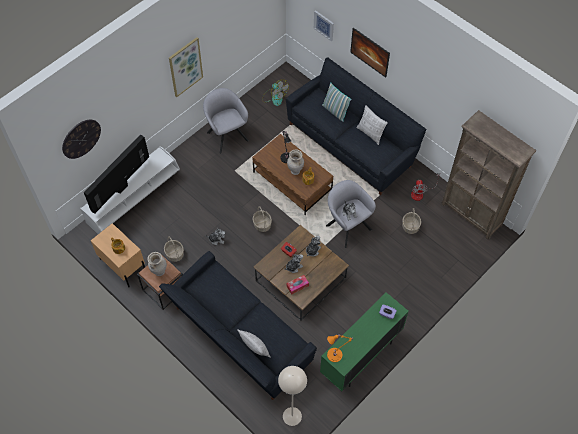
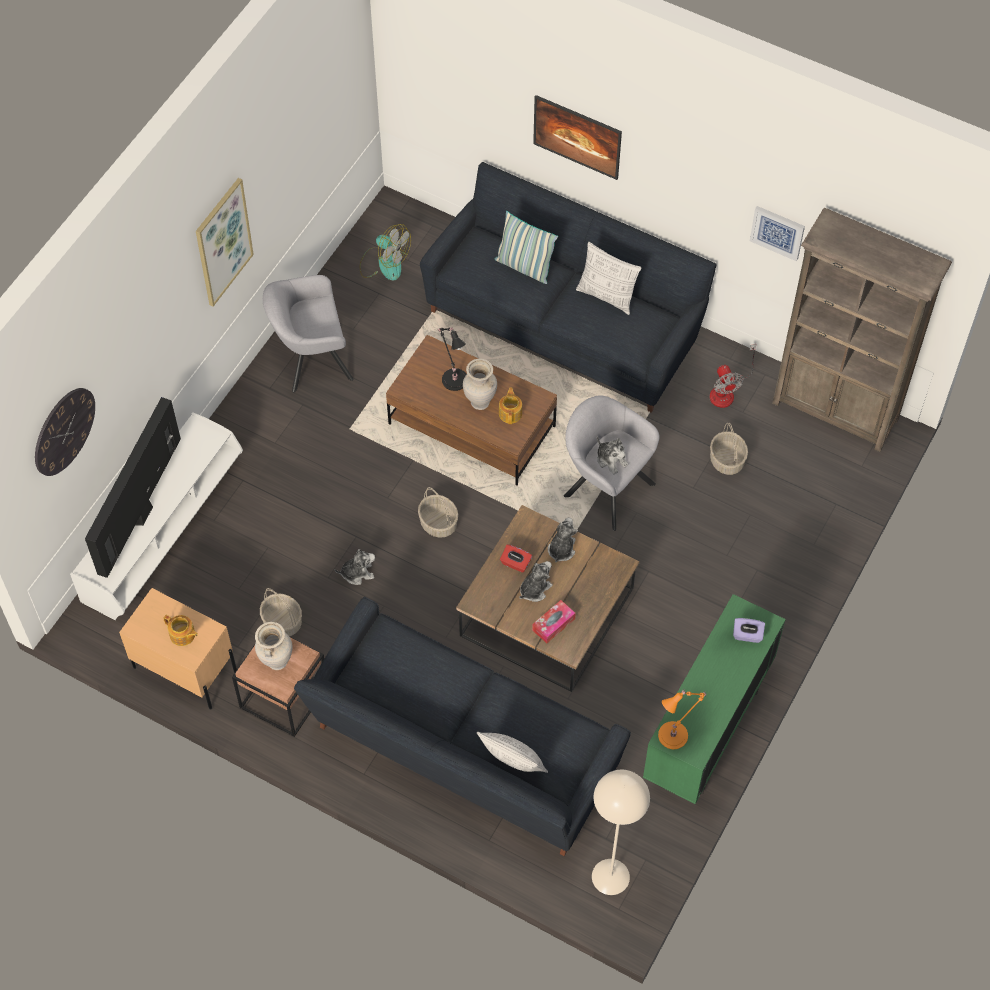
camera: 15 degrees left, 0 degrees up
(226, 134) = (311, 360): grey armchair -> grey armchair turned 60 degrees counterclockwise
(324, 25) = (468, 101): picture -> picture (777, 232)

